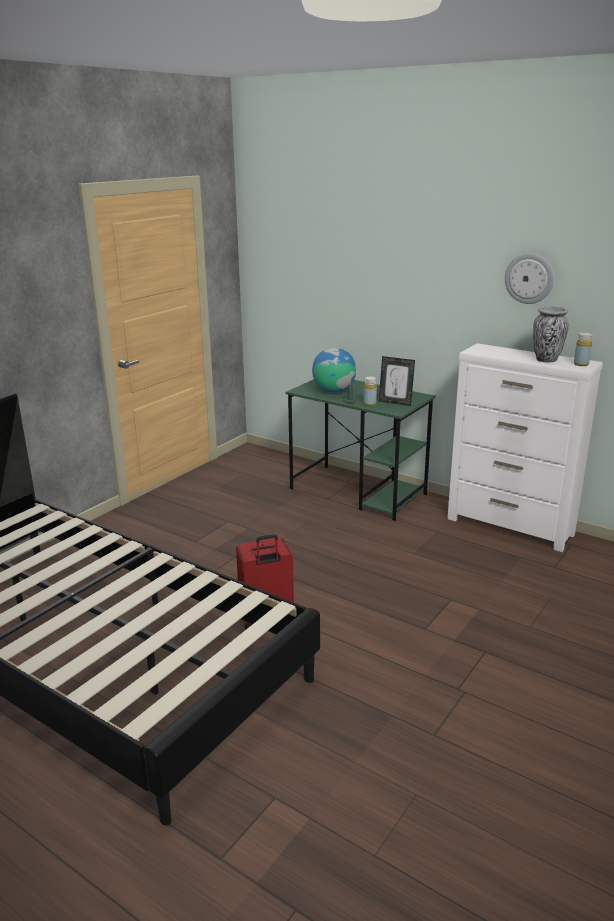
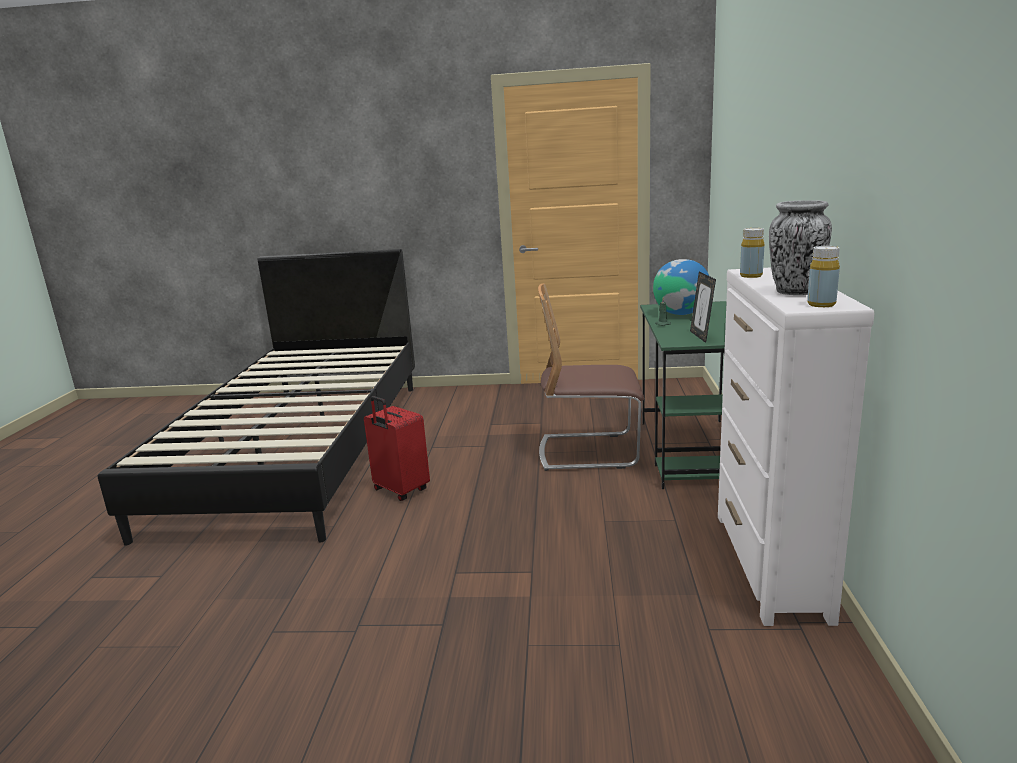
camera: 60 degrees right, 5 degrees down
(308, 522) = (589, 452): none -> chair
(369, 404) = (673, 330): yellow bottle -> yellow bottle (751, 276)
(529, 278) = (841, 158): wall clock -> none

